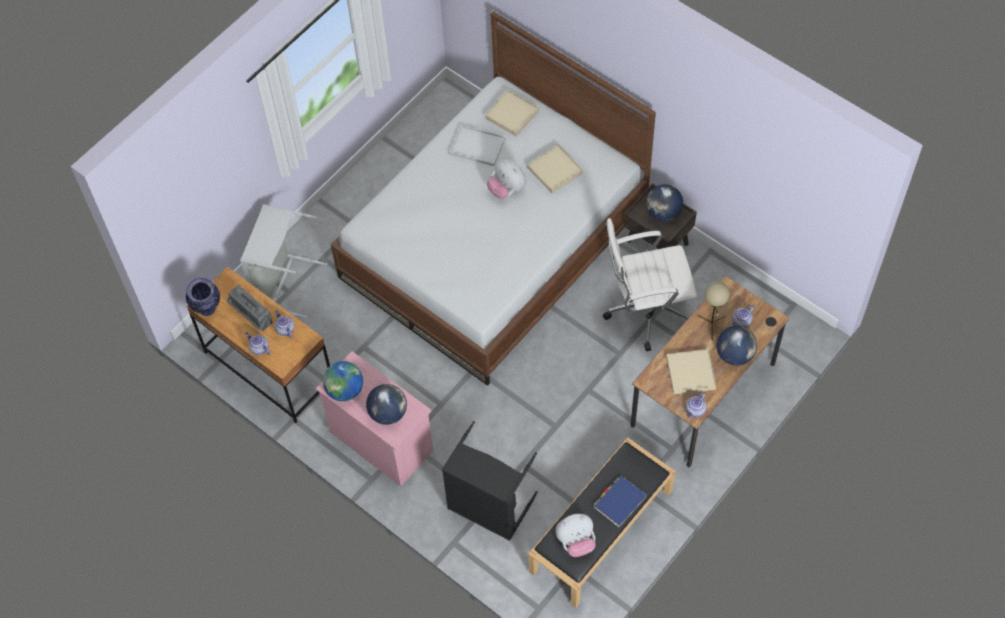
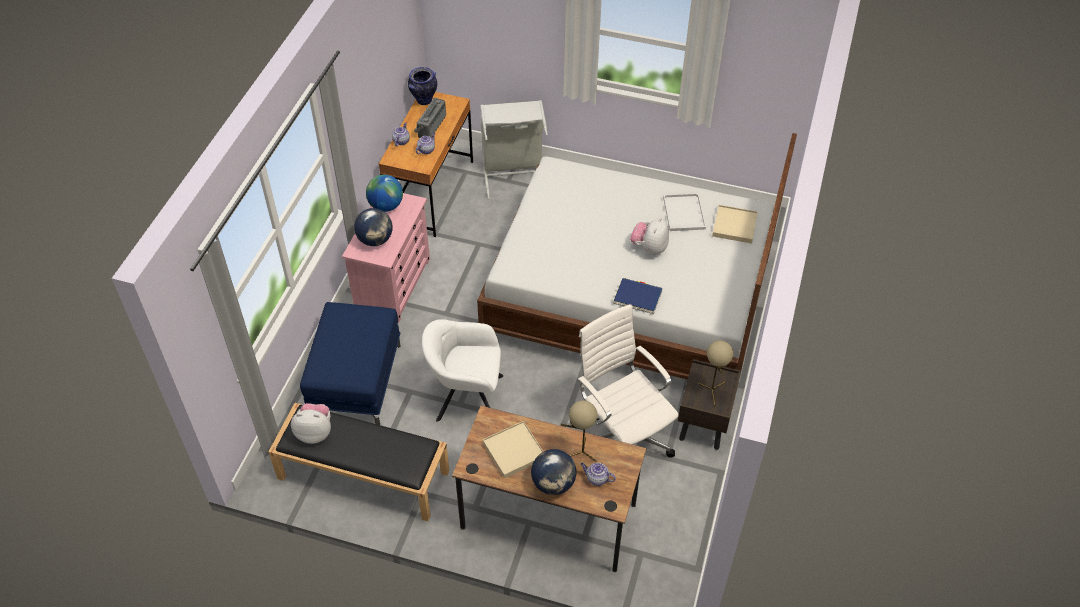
camera: 65 degrees right, 10 degrees down
(488, 508) = (355, 380): black laundry basket -> blue ottoman
(550, 418) = (466, 397): none -> white armchair
(555, 171) = (691, 275): beige tray -> none
(576, 541) = (315, 432): plush toy -> plush toy turned 135 degrees clockwise
(619, 502) = (368, 454): blue book -> blue book (637, 297)
(663, 213) = (712, 391): globe -> beige table lamp
(695, 410) = (471, 467): teapot -> none

